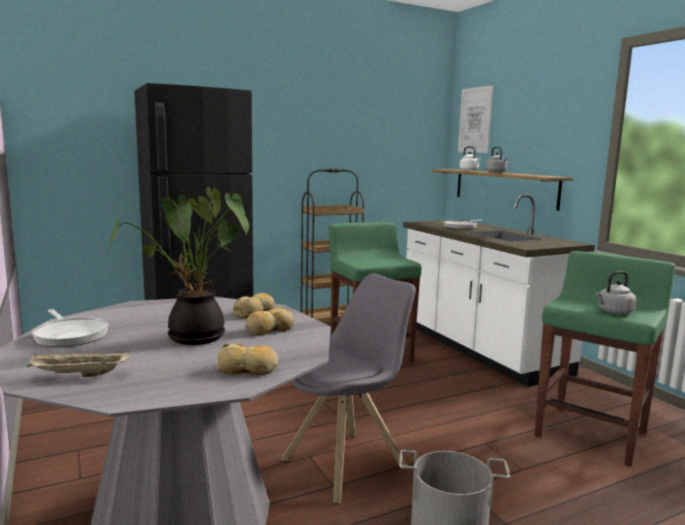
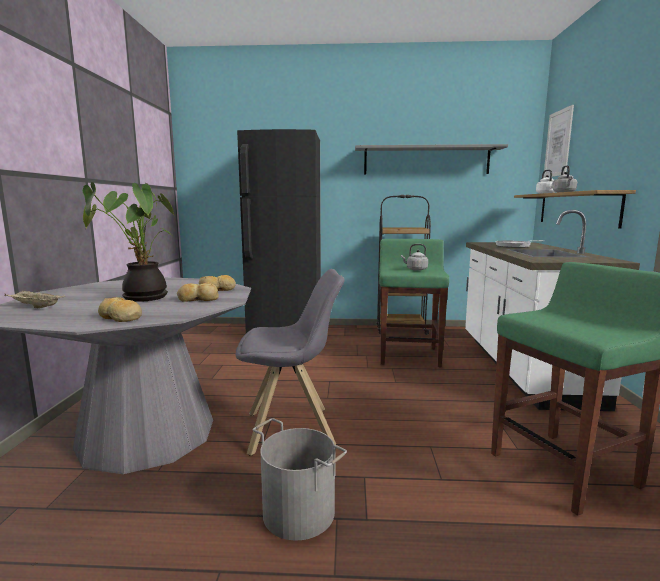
camera: 30 degrees right, 0 degrees up
(70, 335) = (88, 289): frying pan -> none
(347, 128) = (426, 161): none -> grey shelf
(613, 312) = (571, 328): grey kettle -> grey kettle (415, 269)

